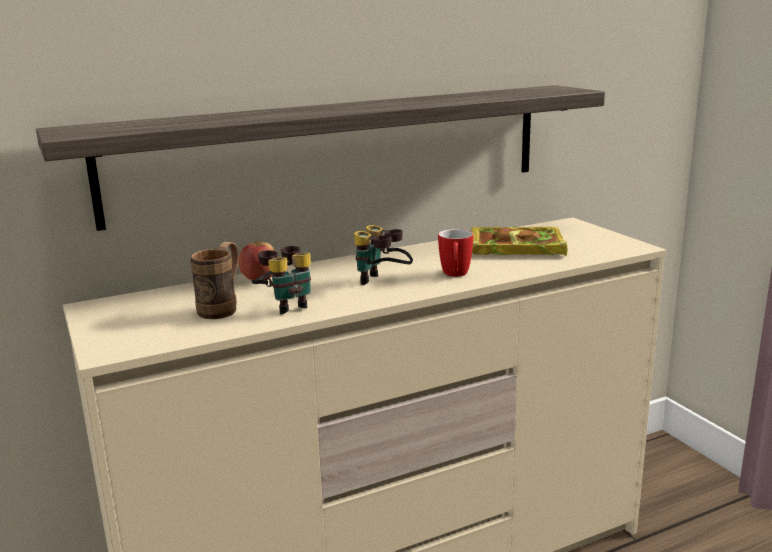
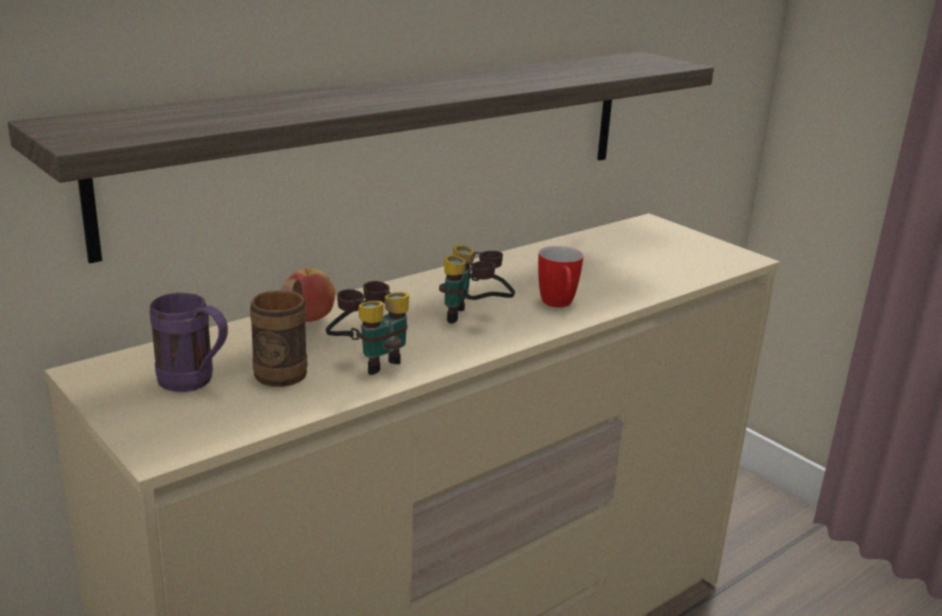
camera: 15 degrees left, 5 degrees up
(154, 315) = (195, 383): none -> purple mug
(513, 247) = (605, 261): book -> none

